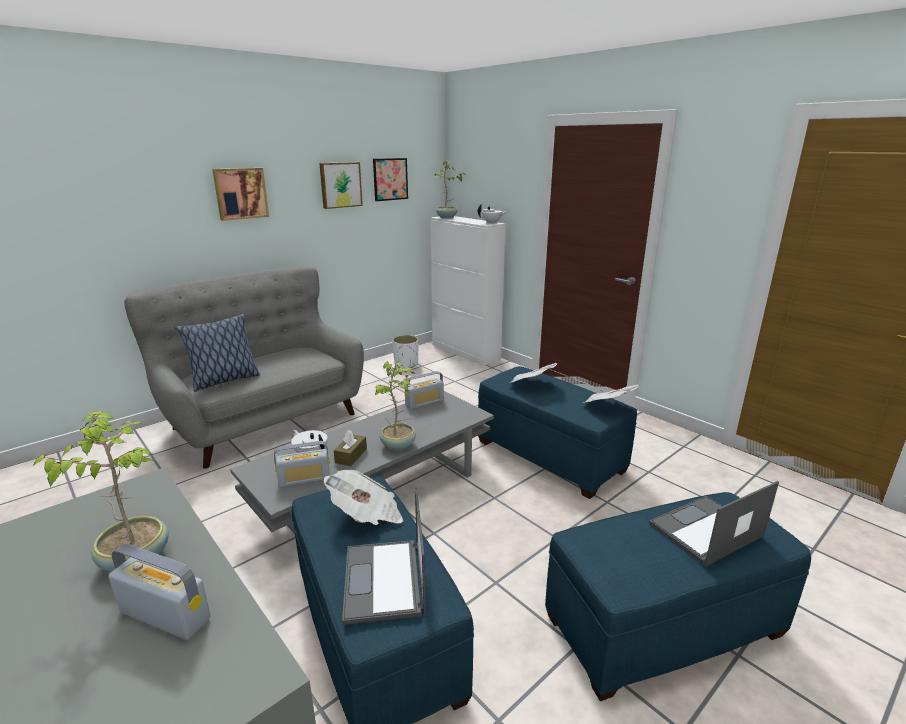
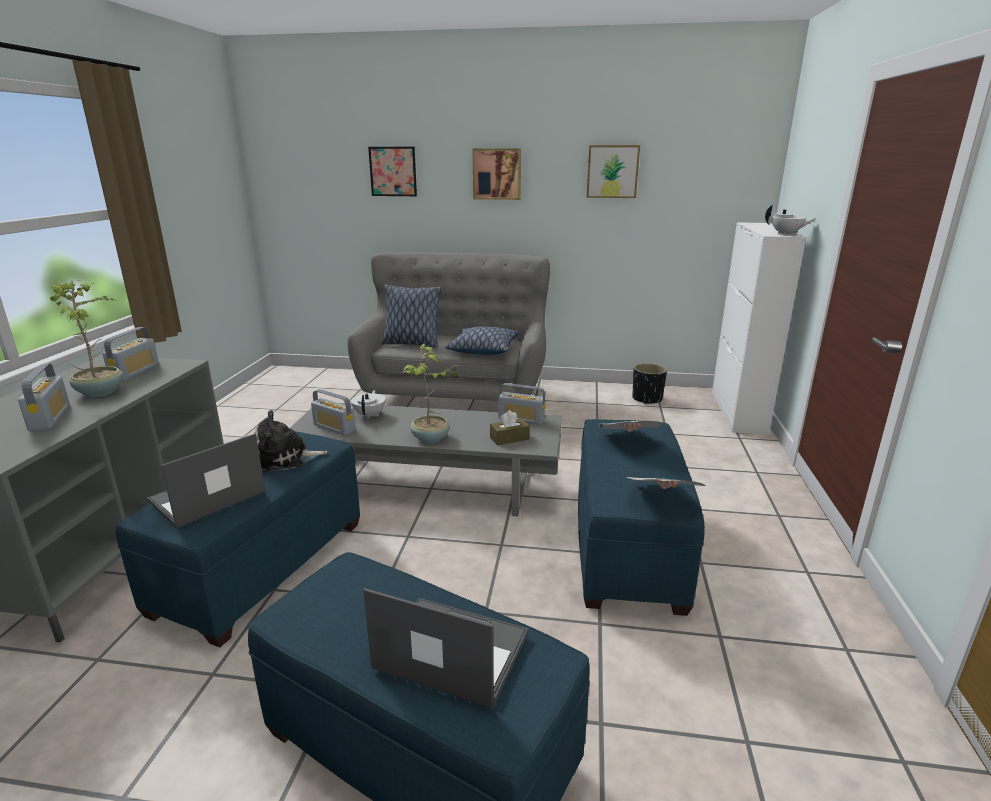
camera: 50 degrees right, 0 degrees up
(105, 521) = (135, 372): none -> radio
(302, 363) = (482, 349): none -> pillow
(351, 456) = (388, 429): brown tissue box -> brown tissue box (509, 438)
(366, 514) = (285, 458): newspaper -> plush toy
(390, 179) = (686, 168): picture -> picture (393, 171)
(406, 364) = (647, 399): white planter -> black planter
(447, 217) = (754, 224): potted plant -> none

